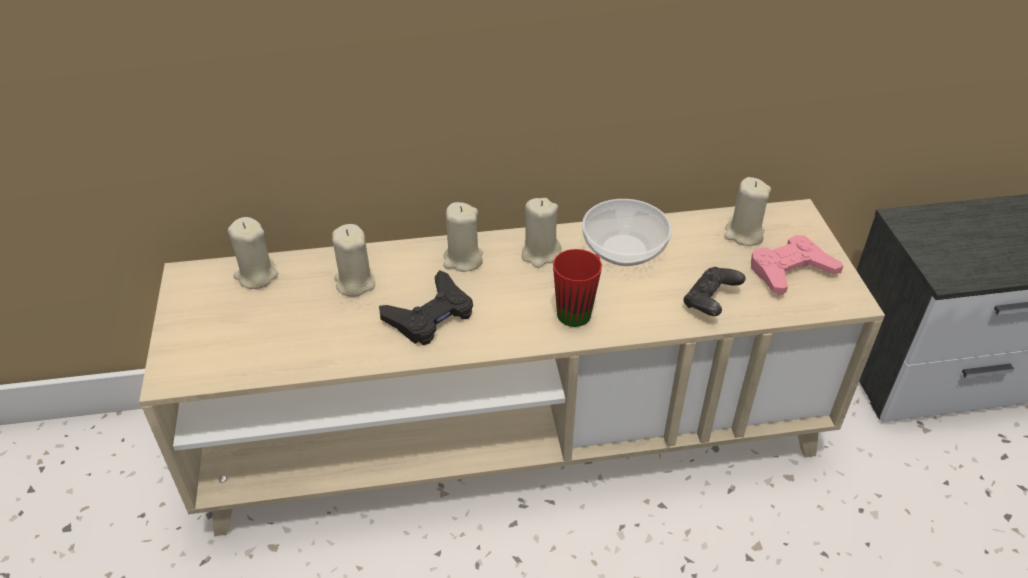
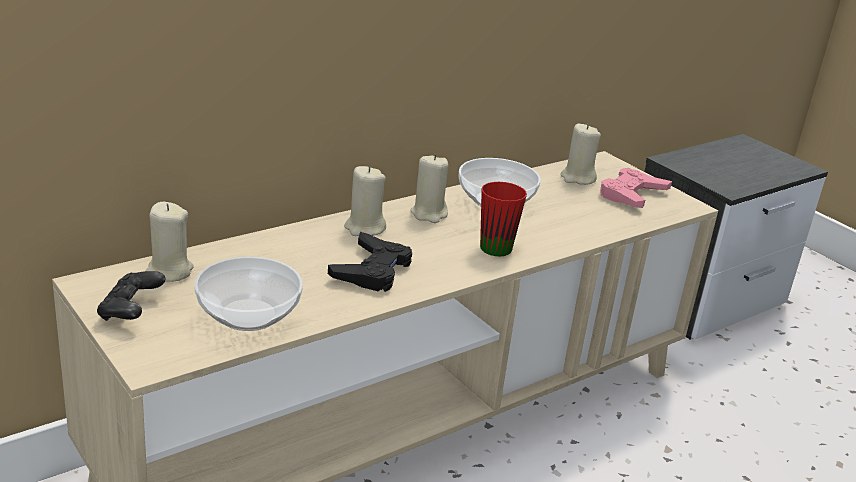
camera: 30 degrees left, 15 degrees down
(284, 344) = (249, 316): none -> bowl
(354, 283) = (277, 260): beige candle -> none
(710, 302) = (593, 222): black game controller -> black game controller (131, 311)

